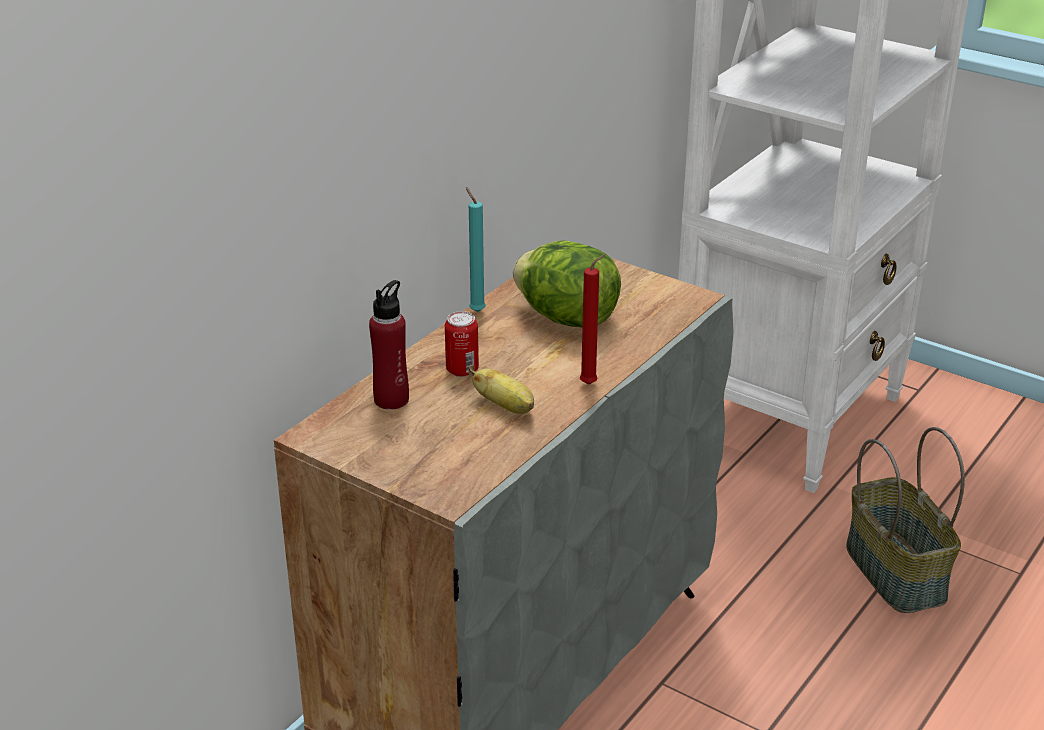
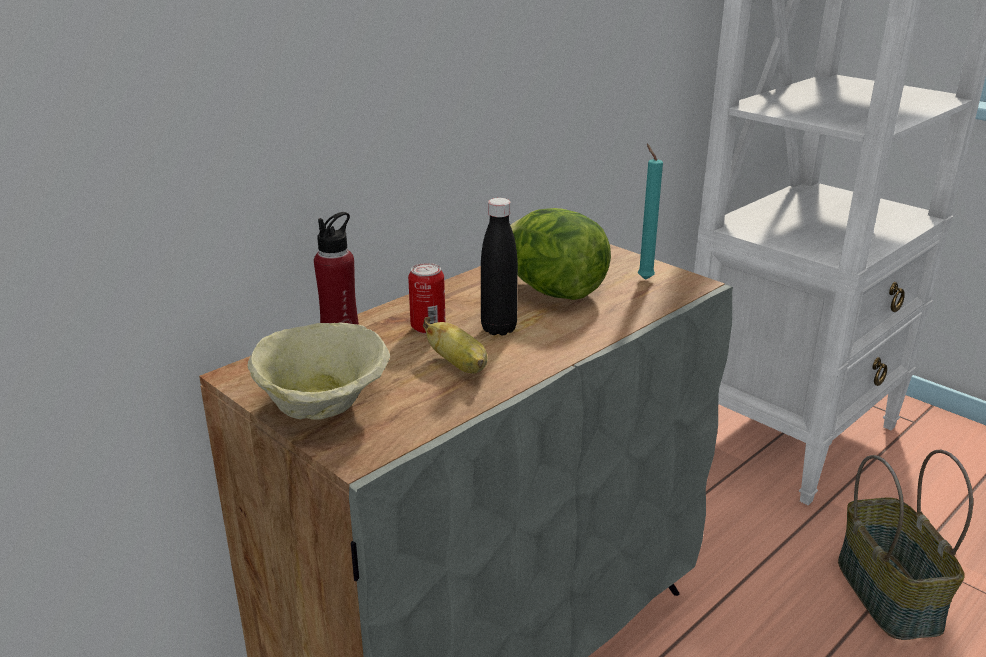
camera: 10 degrees right, 5 degrees down
(403, 457) = (324, 406): none -> beige bowl
(475, 310) = (464, 278): turquoise candle -> turquoise candle (643, 278)
(528, 365) = (499, 329): none -> black bottle
(591, 383) = (560, 351): red candle -> none

